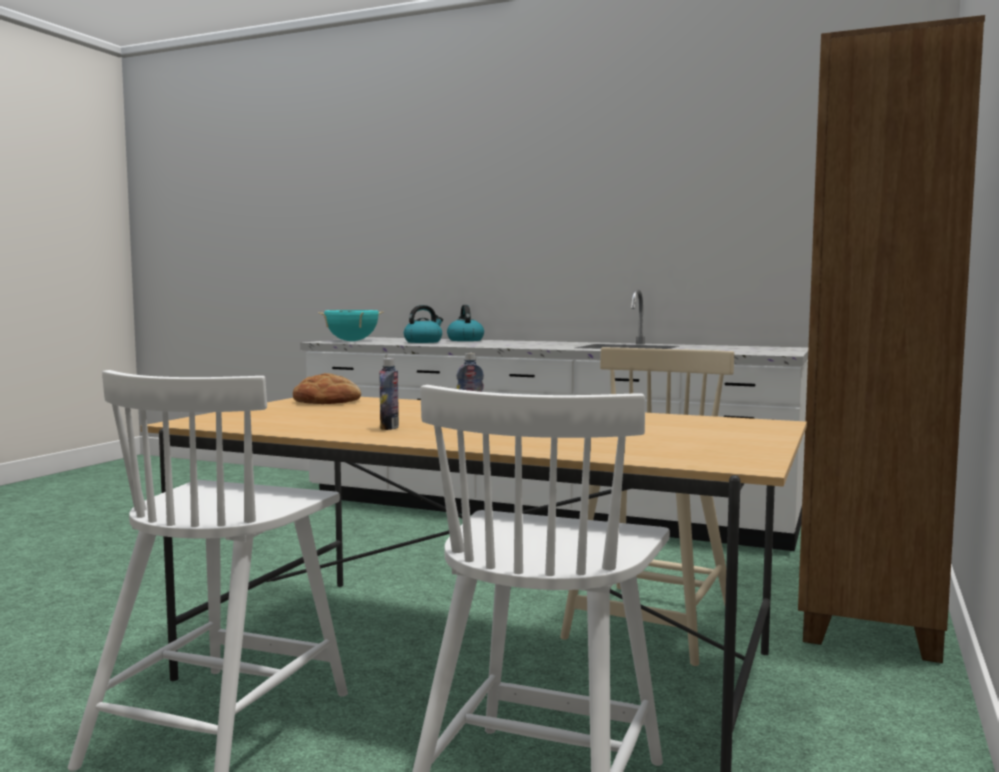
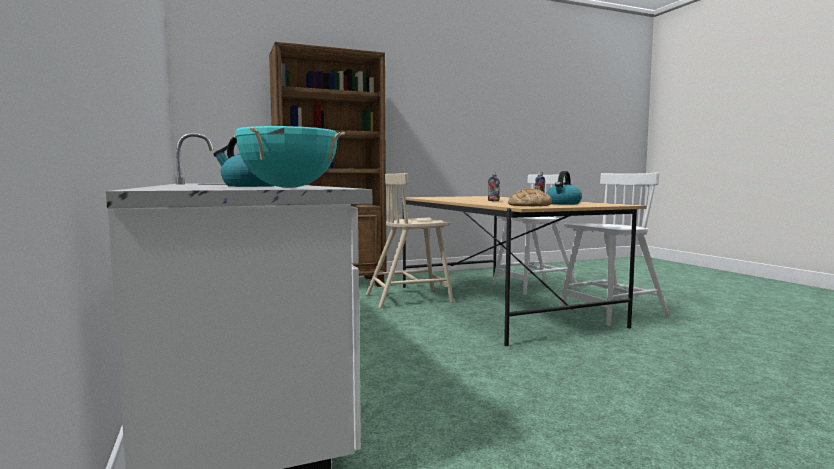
camera: 135 degrees left, 0 degrees up
(465, 340) = (183, 186): kettle -> kettle (563, 204)

